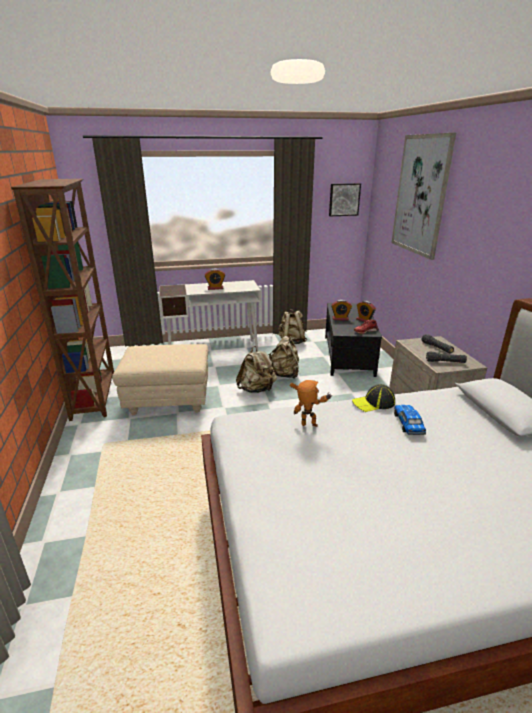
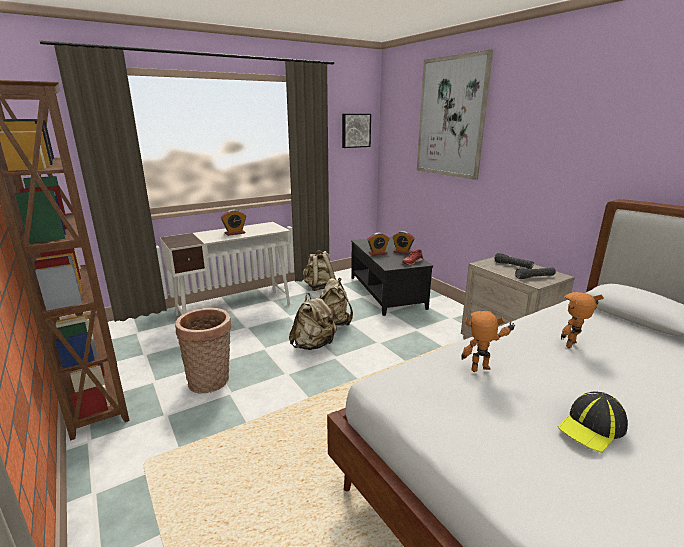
camera: 20 degrees left, 5 degrees down
(169, 402) = (211, 381): beige ottoman -> basket
(373, 403) = (516, 330): cap -> cap (592, 427)
(408, 424) = (574, 346): toy car -> toy robot

